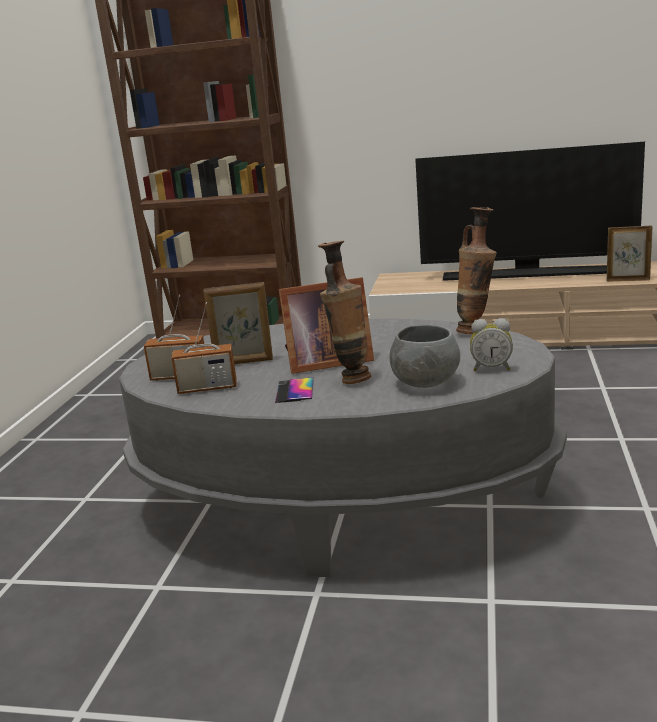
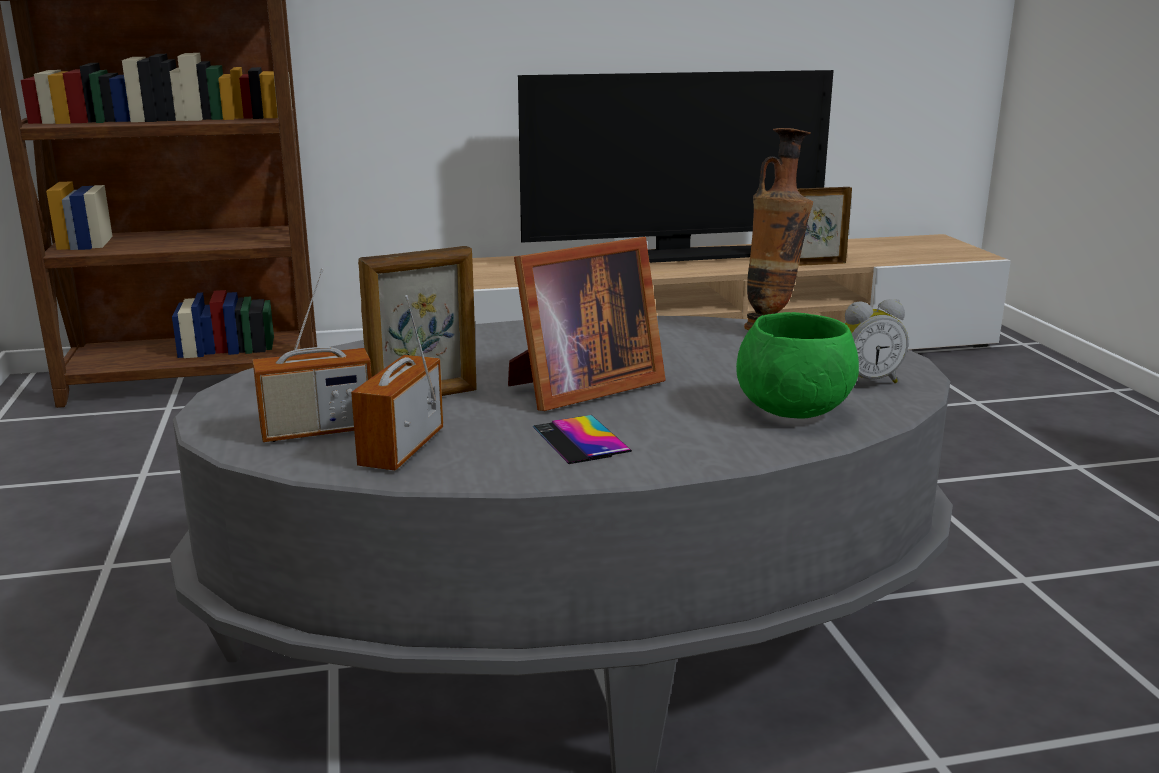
camera: 25 degrees left, 0 degrees up
(207, 388) = (402, 448): radio -> radio turned 135 degrees clockwise
(350, 378) = (658, 413): vase -> none
(425, 383) = (792, 411): grey bowl -> green bowl

